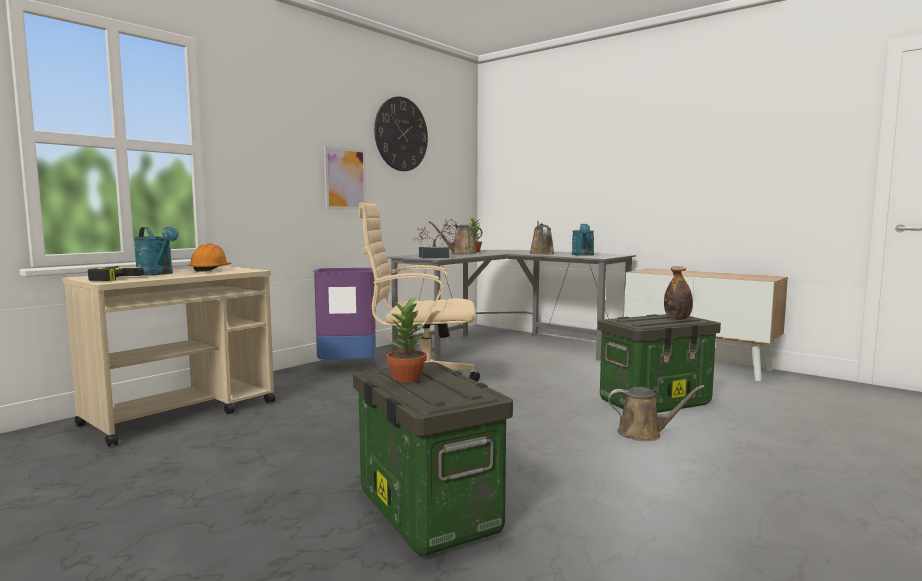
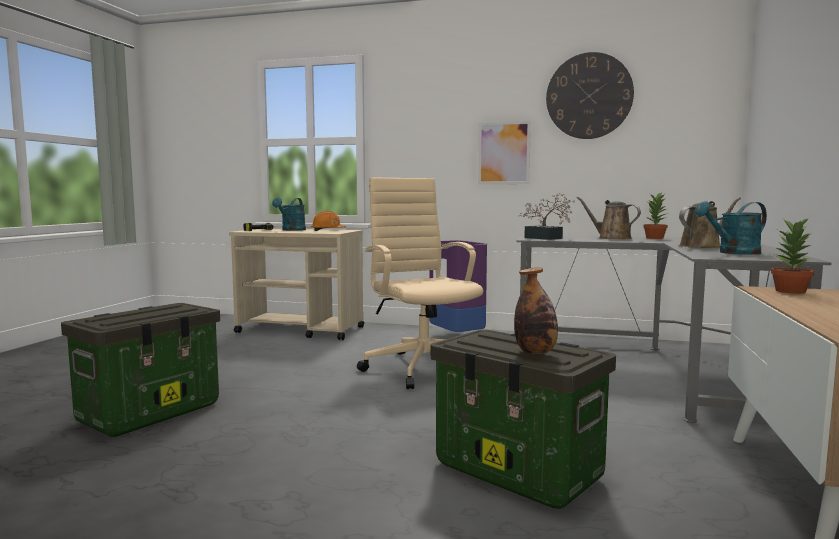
camera: 65 degrees right, 0 degrees up
(407, 378) = (152, 309): potted plant -> potted plant (791, 291)
(644, 433) = (378, 473): brown watering can -> none

